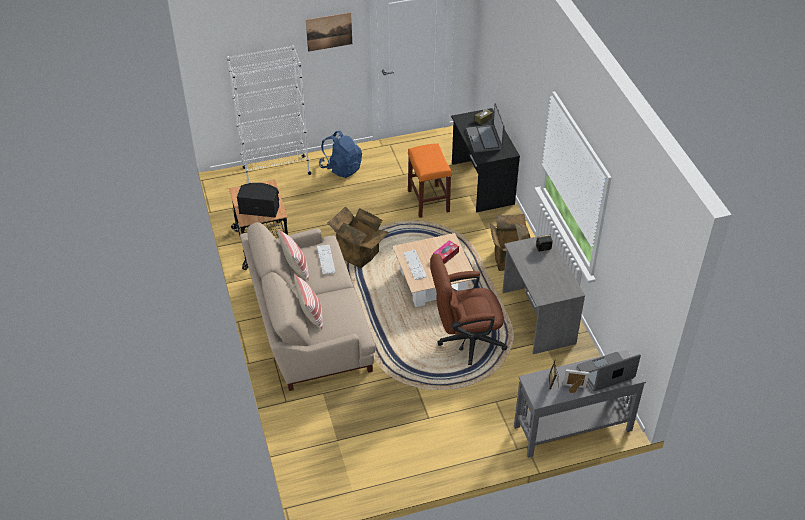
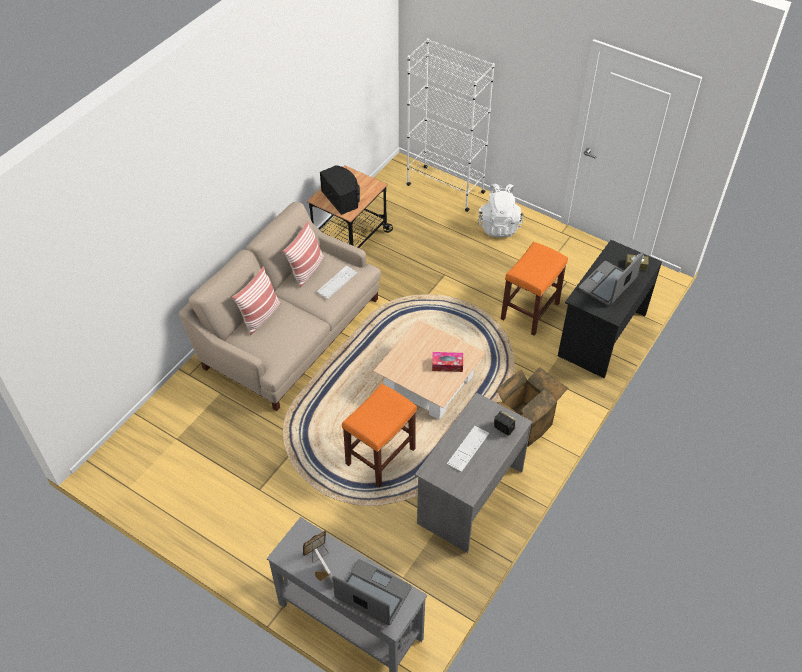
camera: 50 degrees right, 5 degrees up
(329, 31) = (537, 70): picture -> none
(341, 168) = (499, 225): blue backpack -> white backpack
(360, 252) = (410, 307): cardboard box -> none
(415, 265) = (410, 350): keyboard -> keyboard (468, 449)
(465, 340) = (380, 455): brown office chair -> orange stool

